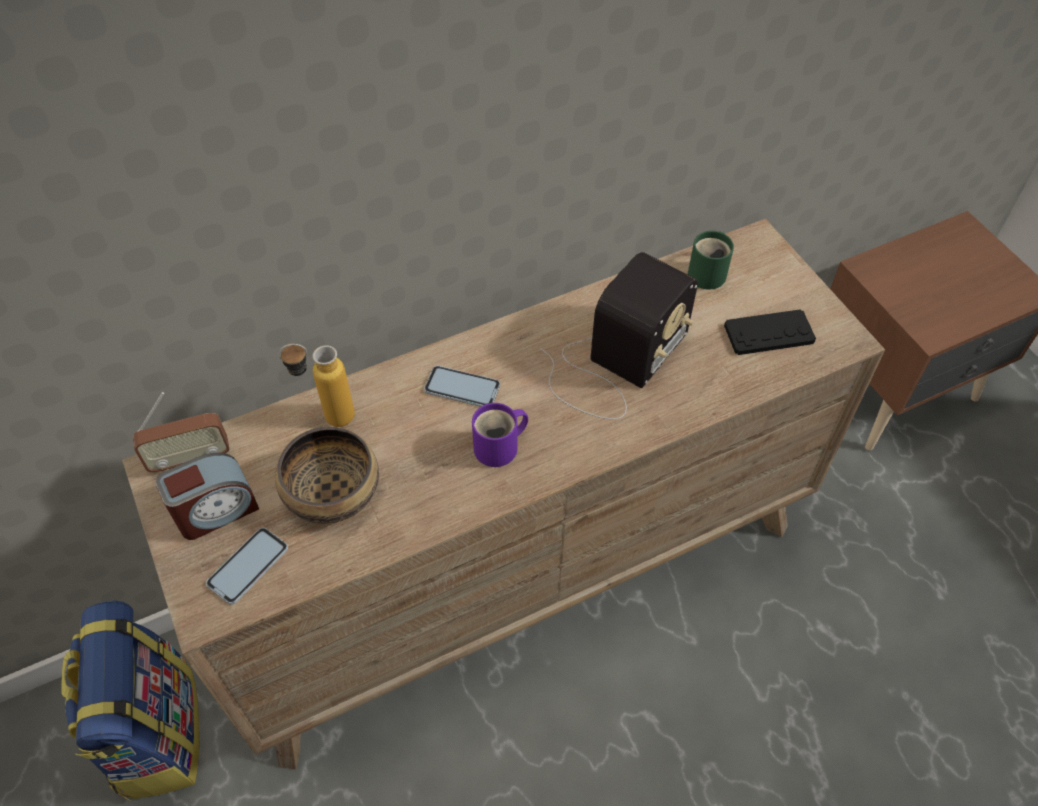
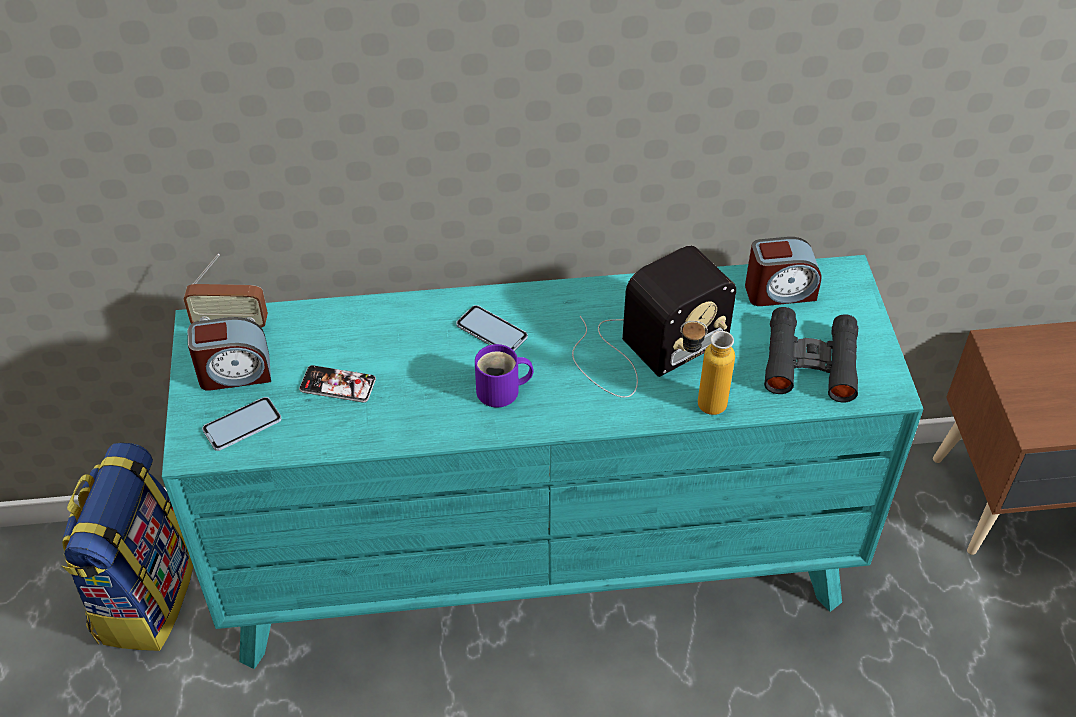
camera: 20 degrees right, 5 degrees down
(327, 418) = (360, 324): bottle -> bottle (699, 403)
(331, 490) = (337, 385): bowl -> phone
(519, 572) = (539, 560): brown dresser -> turquoise dresser
(709, 273) = (779, 291): green mug -> alarm clock
(769, 333) = (810, 362): black game controller -> black binoculars

